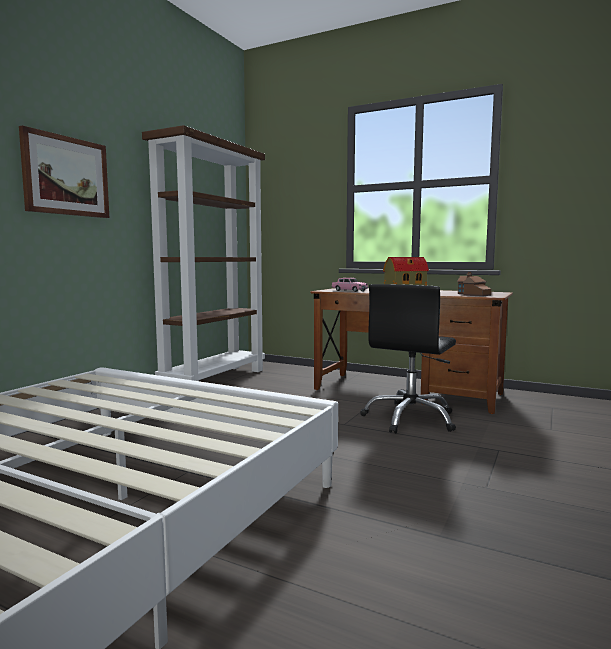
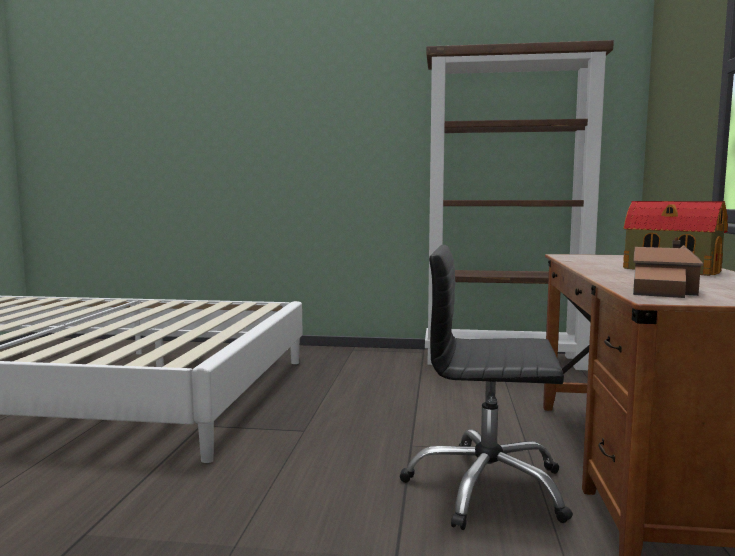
camera: 70 degrees right, 0 degrees up
(66, 176) = (336, 125): picture -> none
(349, 291) = (585, 259): pink toy car -> none

